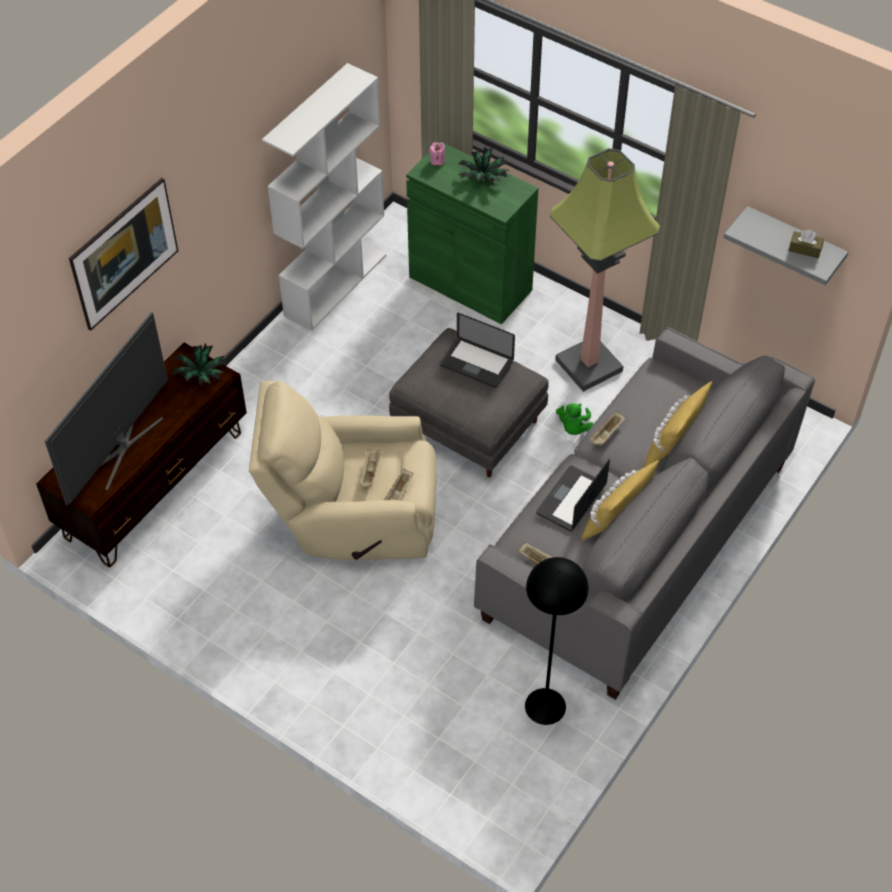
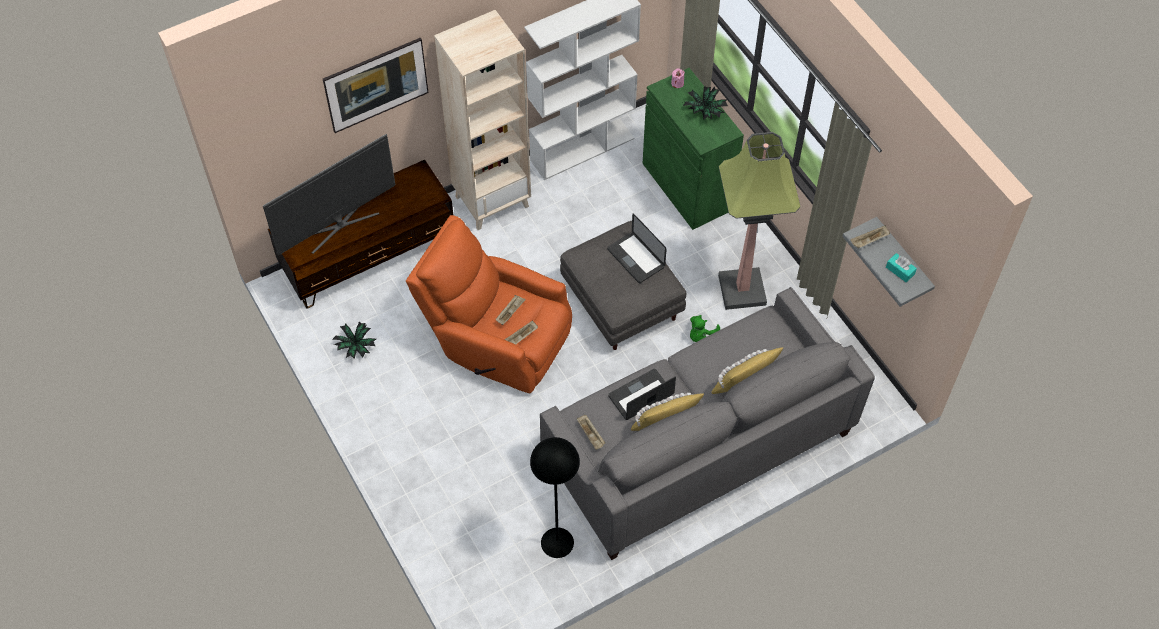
camera: 25 degrees right, 5 degrees up
(200, 375) = (423, 190): potted plant -> potted plant (355, 346)
(265, 373) = (492, 201): none -> beige bookcase
(352, 515) = (496, 339): beige armchair -> orange armchair
(607, 434) = (698, 354): beige tray -> beige tray (869, 241)
(805, 249) = (900, 271): brown tissue box -> turquoise tissue box

